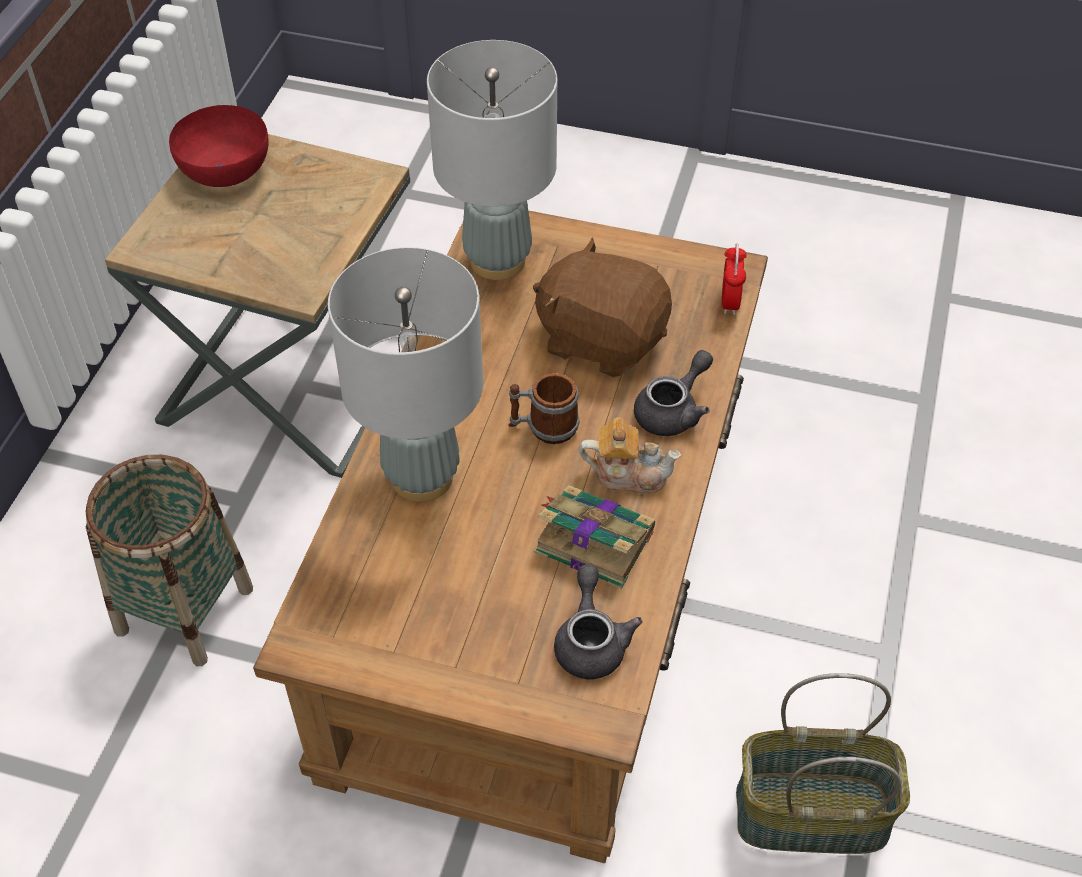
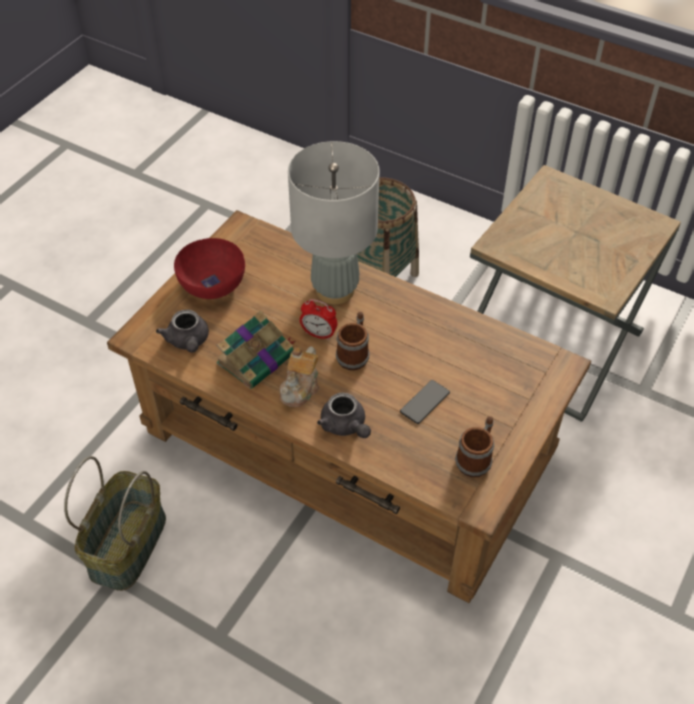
camera: 105 degrees right, 0 degrees up
(226, 170) = (623, 221): red bowl -> red bowl (212, 284)
(497, 261) = (519, 360): grey table lamp -> none
(591, 641) = (188, 342): grey teapot -> grey teapot turned 60 degrees clockwise
(601, 339) = (424, 402): brown plush toy -> phone
(668, 280) = (476, 458): none -> mug
(729, 302) = (443, 491): alarm clock -> alarm clock (319, 334)

